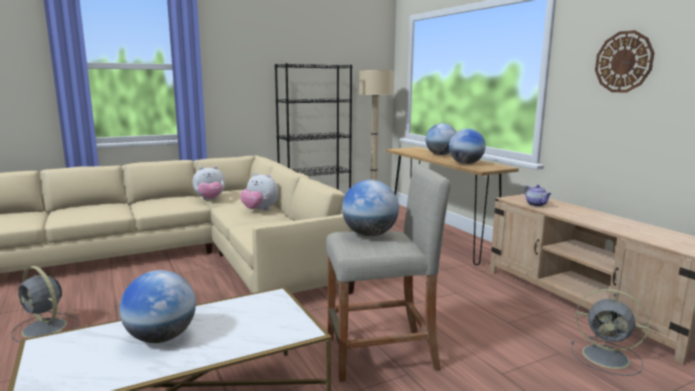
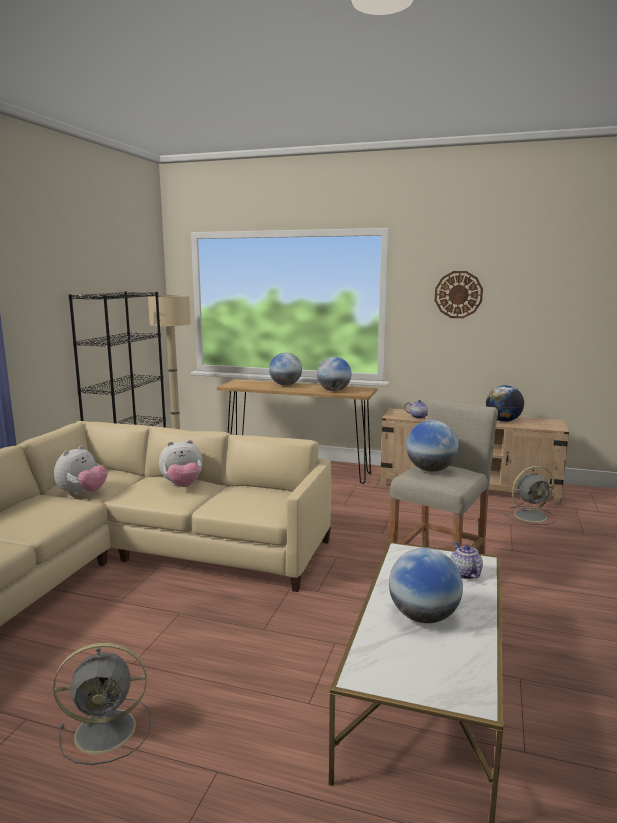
camera: 45 degrees left, 0 degrees up
(266, 330) = (464, 573): none -> teapot
(633, 228) = (503, 421): none -> globe

